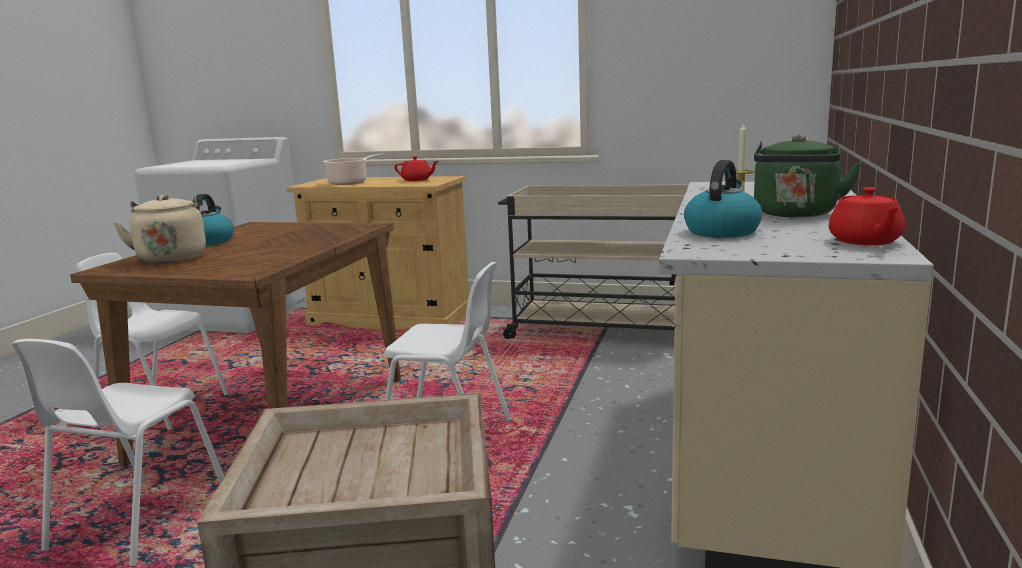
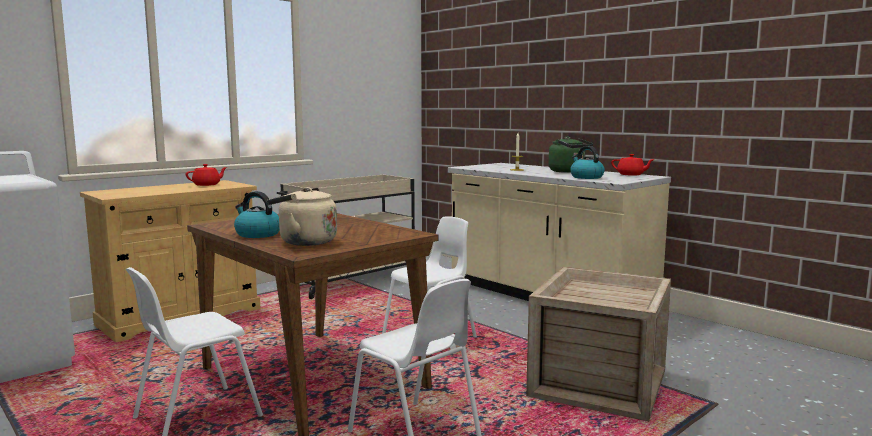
camera: 60 degrees left, 5 degrees down
(350, 182) = (152, 191): cooking pot -> none

